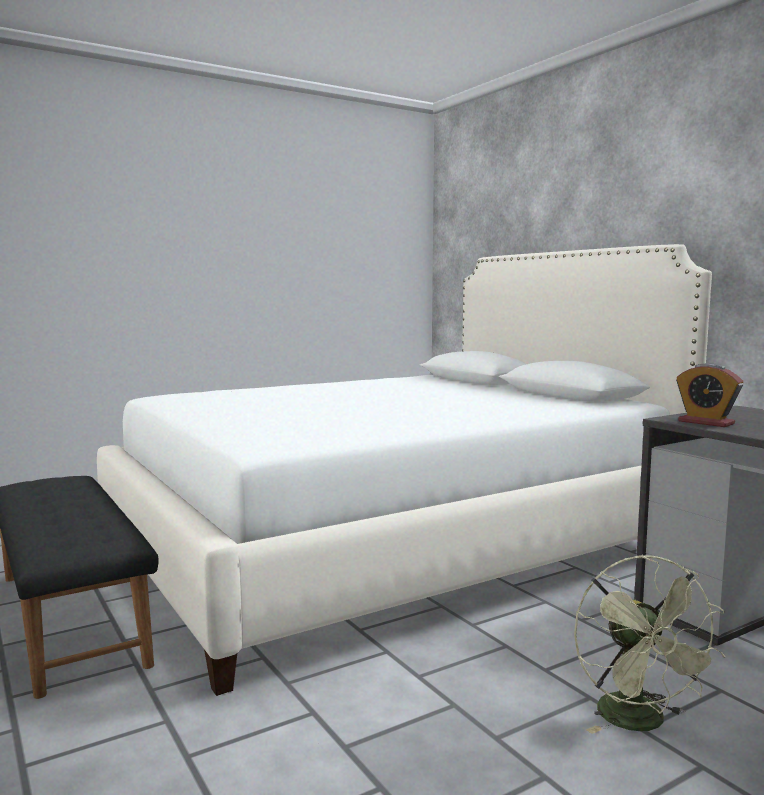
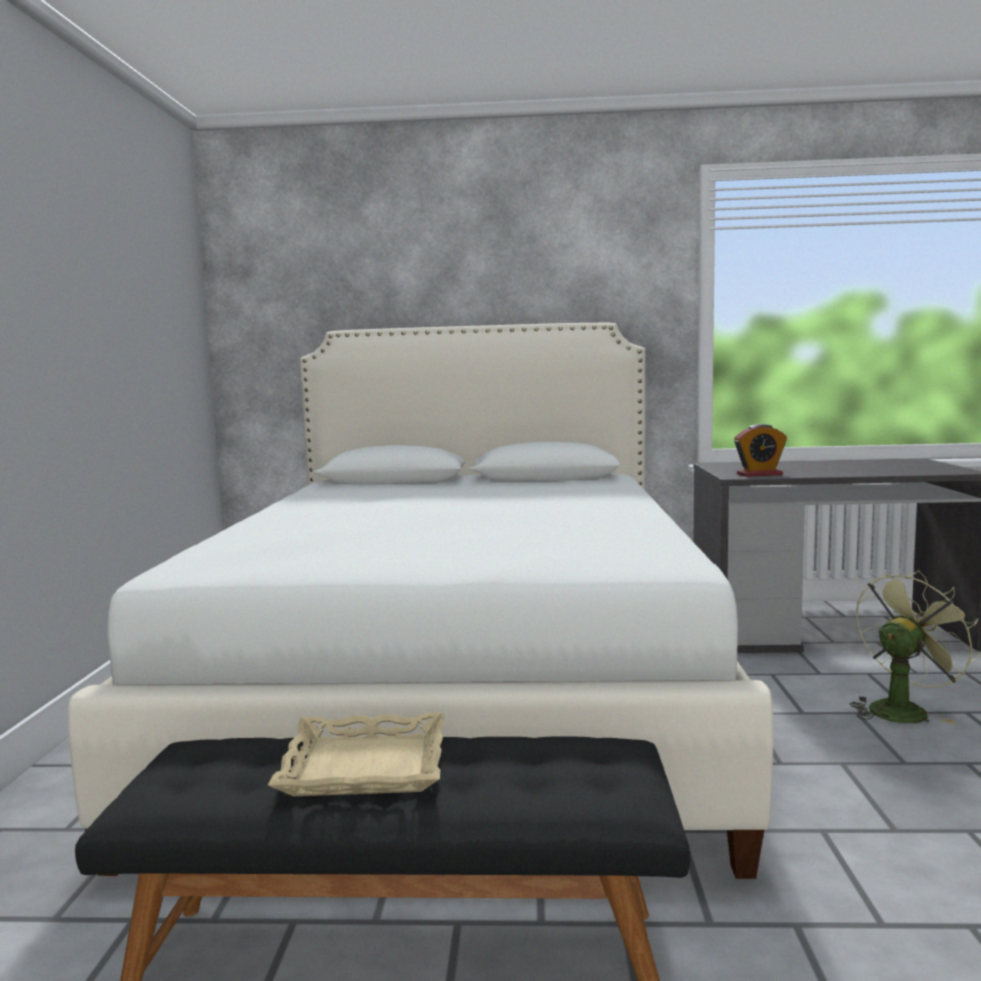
camera: 55 degrees left, 0 degrees up
(64, 502) = (365, 765): none -> beige tray
(640, 723) = (902, 709): green fan -> green fan turned 60 degrees counterclockwise

